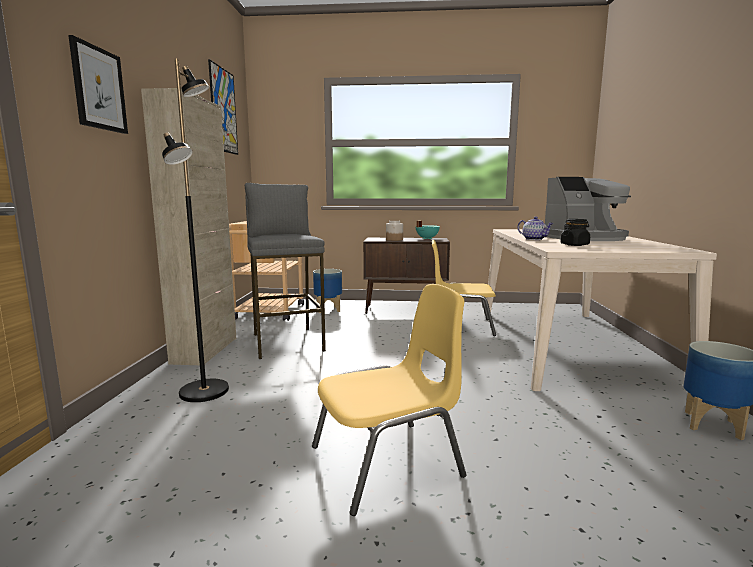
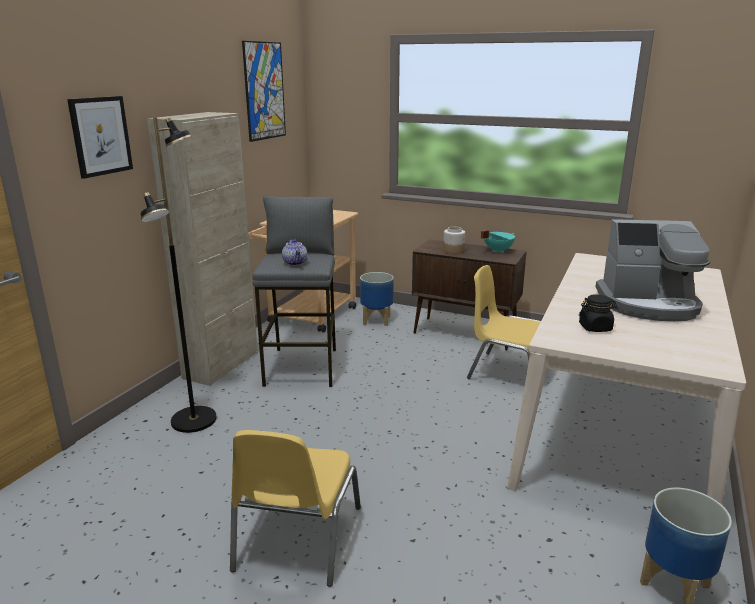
camera: 20 degrees right, 10 degrees up
(388, 462) = (296, 539): yellow chair -> yellow chair turned 105 degrees clockwise
(534, 239) = (573, 300): teapot -> teapot (295, 263)

